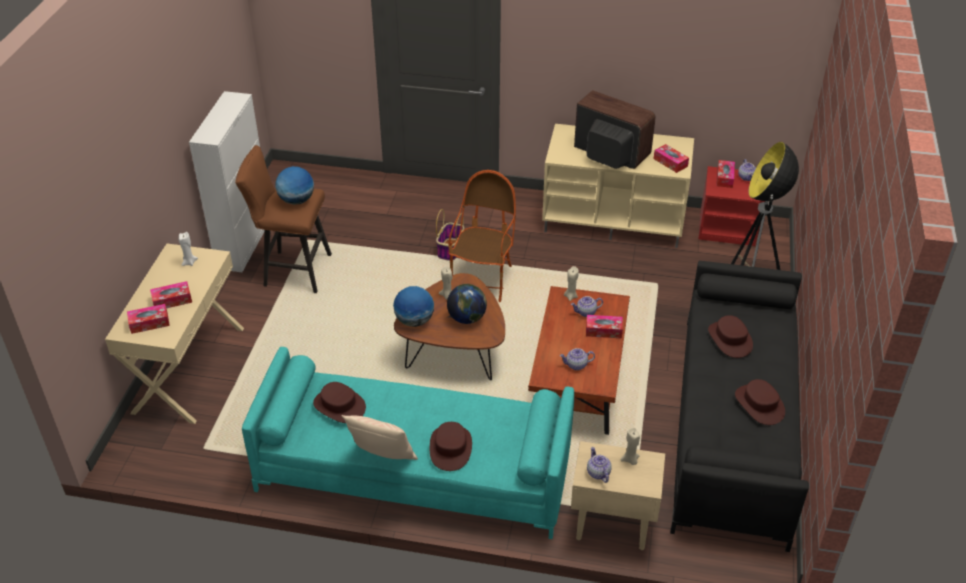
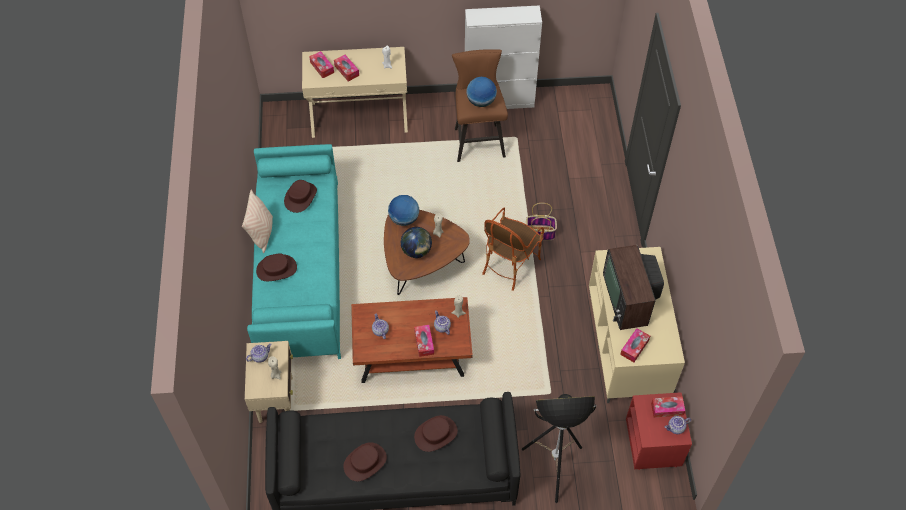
camera: 75 degrees right, 15 degrees up
(483, 280) = (510, 264): armchair -> armchair turned 120 degrees clockwise
(610, 153) = (629, 297): television -> television turned 150 degrees clockwise

